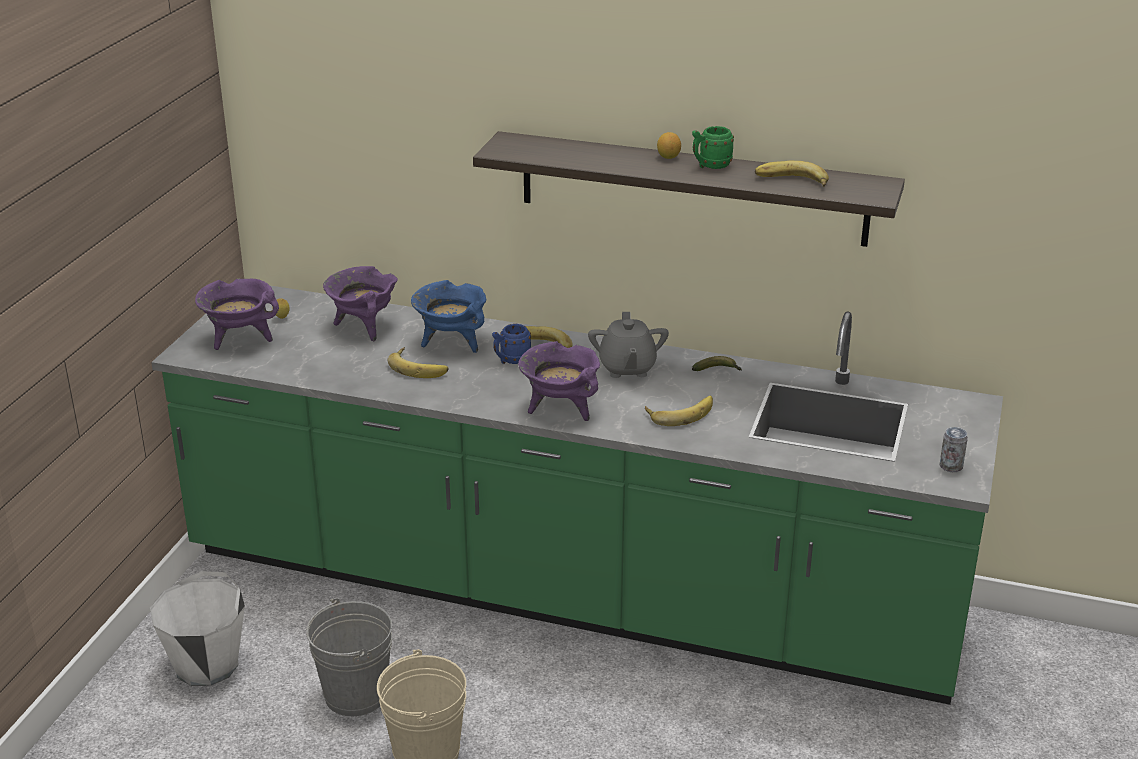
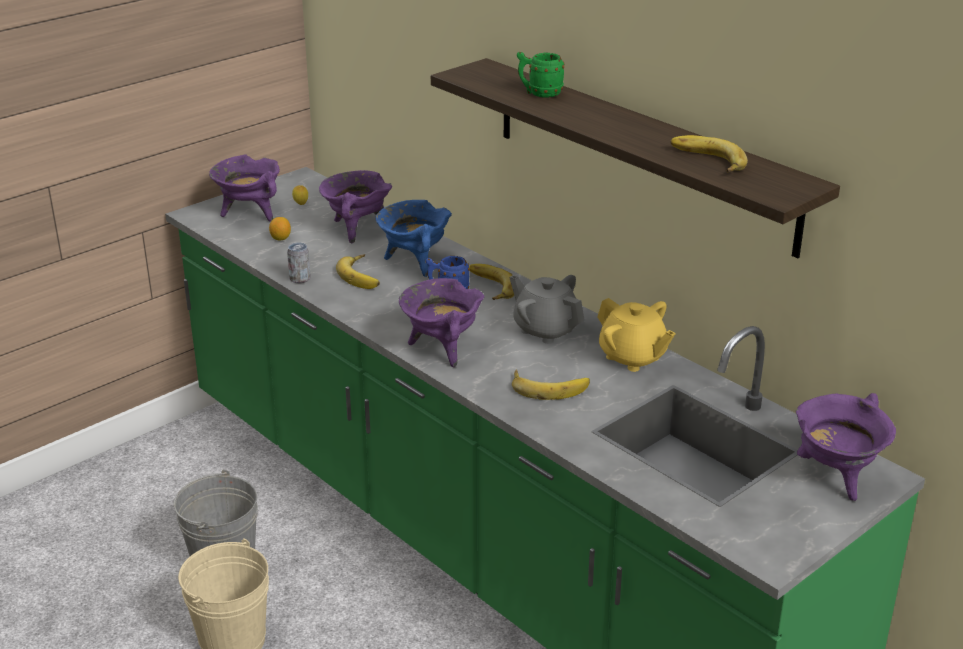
camera: 30 degrees right, 0 degrees up
(207, 665) = (139, 495): white bucket -> none
(627, 368) = (545, 330): grey teapot -> grey teapot turned 105 degrees clockwise
(668, 157) = (612, 112): lemon -> lemon (280, 238)
(710, 166) = (642, 128): green mug -> green mug (539, 93)
(718, 370) = (632, 357): banana -> yellow teapot
(948, 414) = (836, 477): none -> purple cooking pot
(951, 466) = (777, 534): can -> can (300, 279)

